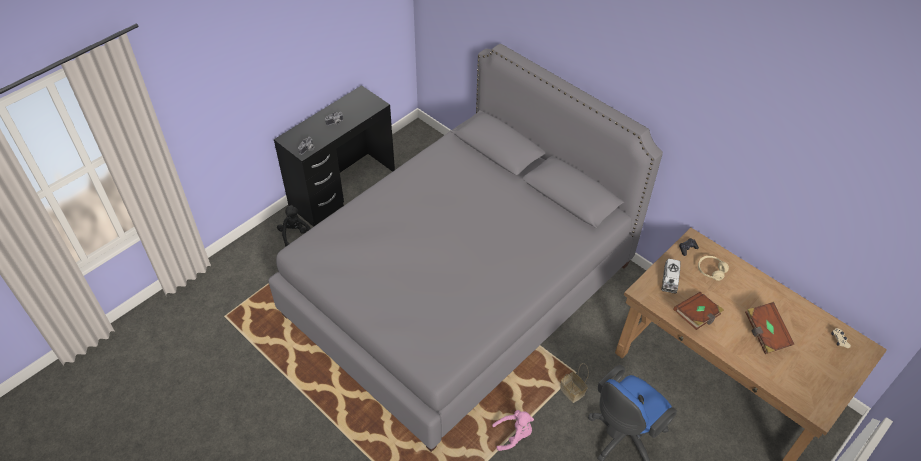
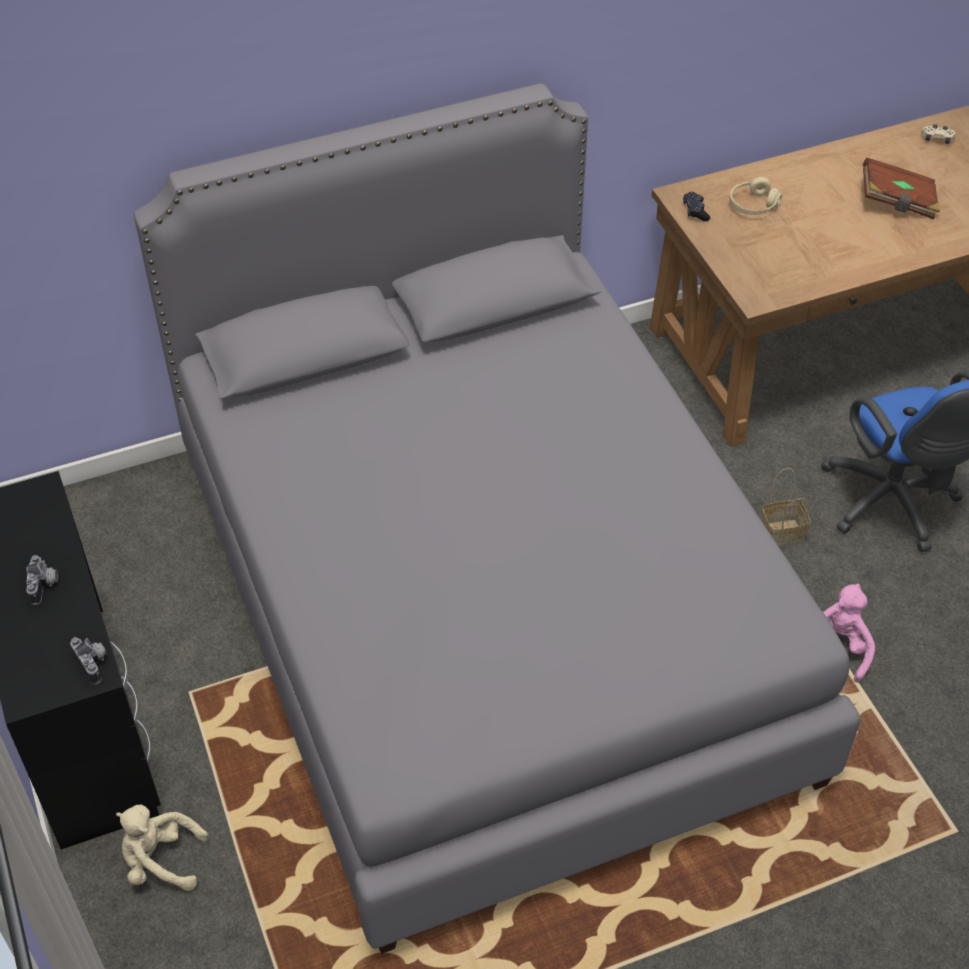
camera: 65 degrees left, 0 degrees up
(295, 235) = (161, 861): black plush toy -> beige plush toy
(670, 280) = (749, 257): toy truck -> none
(697, 316) = (835, 258): brown book -> none

